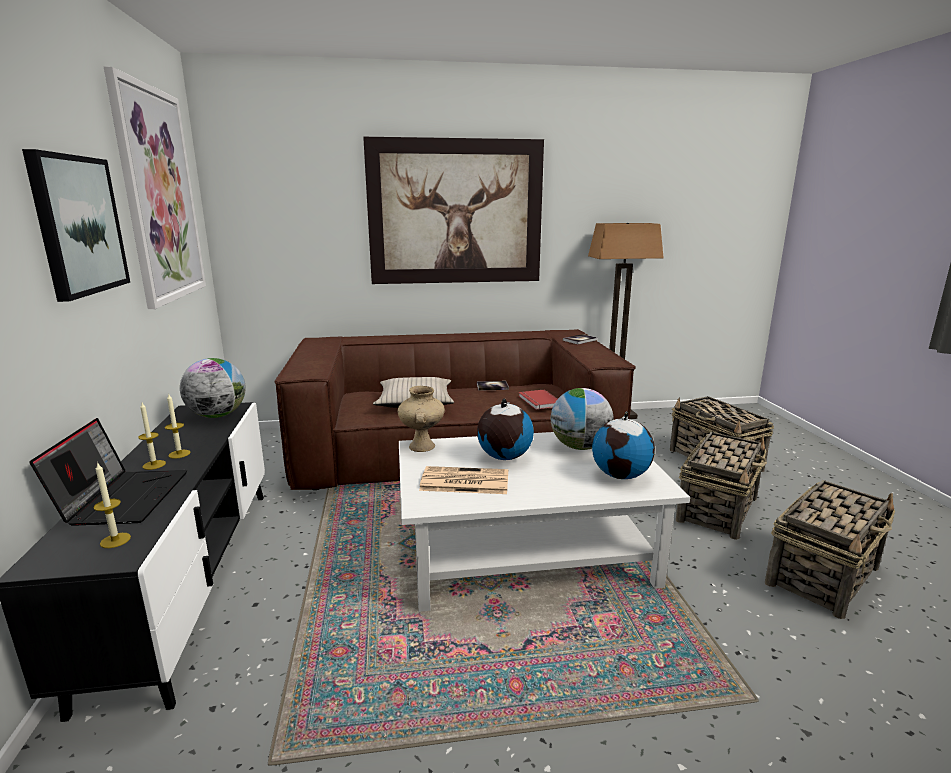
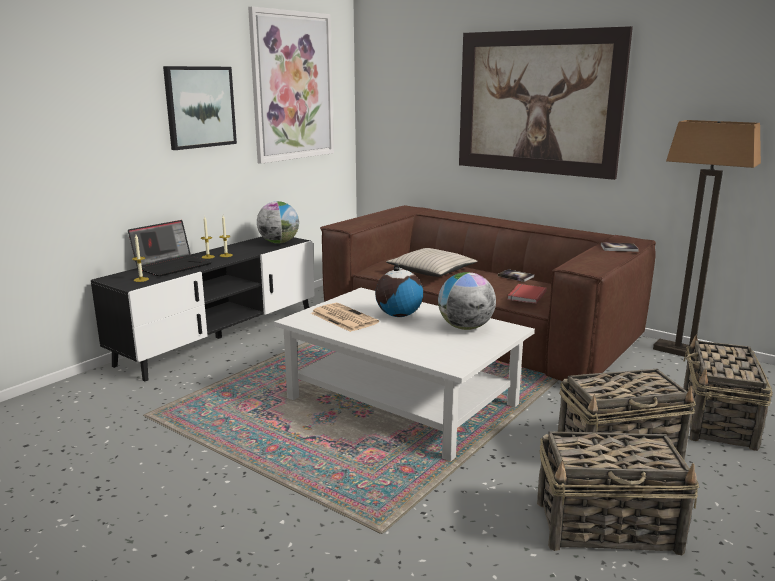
camera: 45 degrees right, 0 degrees up
(422, 446) = (365, 294): beige vase -> none
(621, 475) = (447, 350): globe -> none

